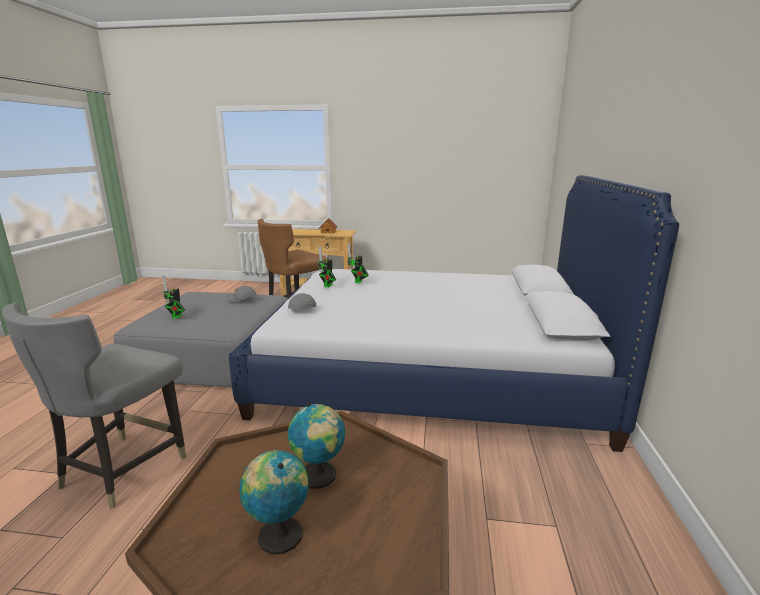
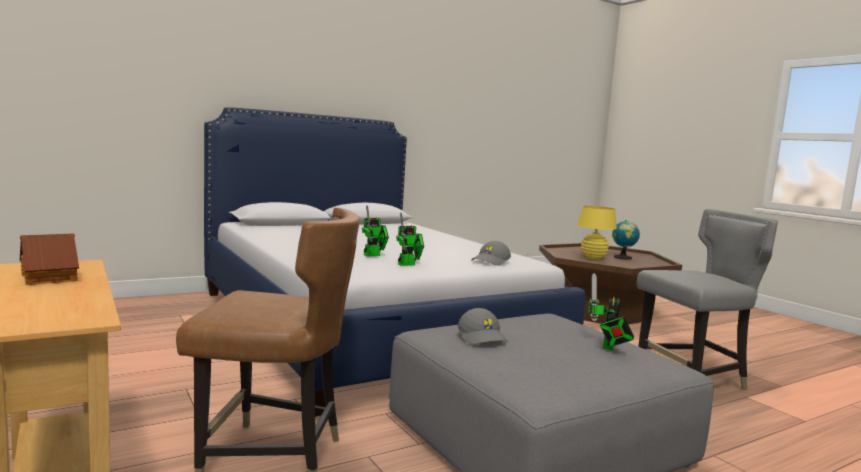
camera: 130 degrees left, 10 degrees down
(176, 317) = (608, 347): toy robot -> toy robot turned 150 degrees clockwise
(319, 476) = (593, 258): globe -> yellow table lamp

